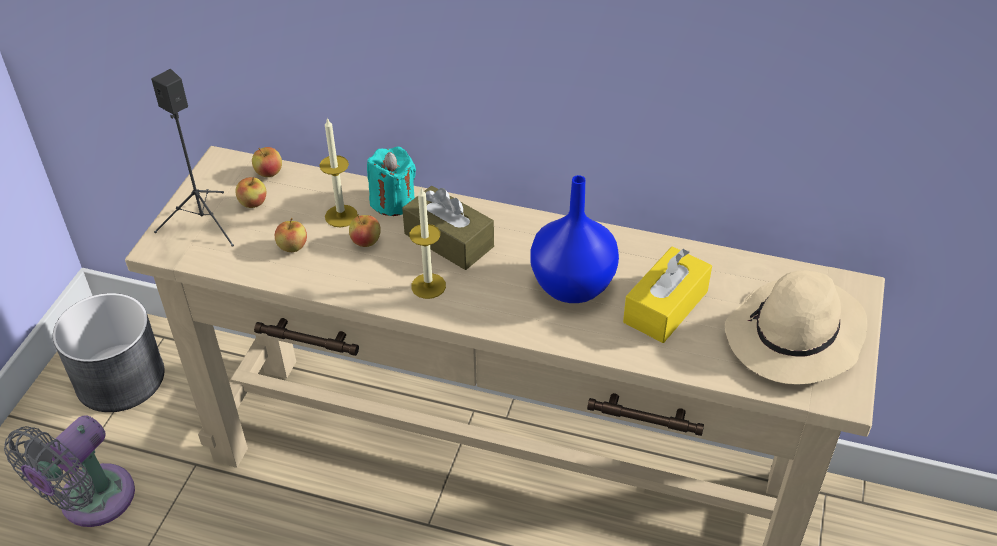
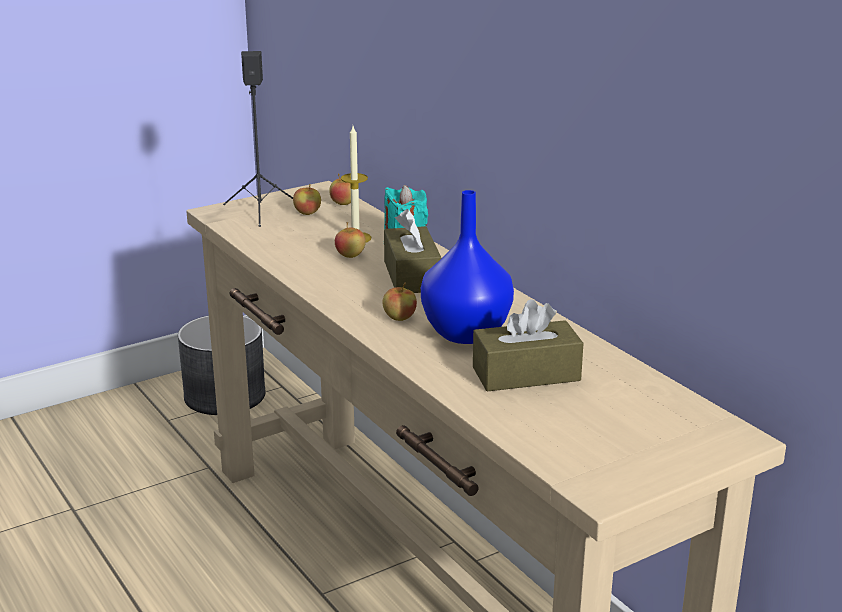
camera: 40 degrees right, 20 degrees down
(91, 502) = (119, 453): grey fan -> none
(292, 247) = (296, 240): apple -> apple (399, 318)
(428, 286) = (355, 291): candle -> none
(665, 307) = (526, 374): yellow tissue box -> brown tissue box
(794, 338) = (616, 439): beige hat -> none

